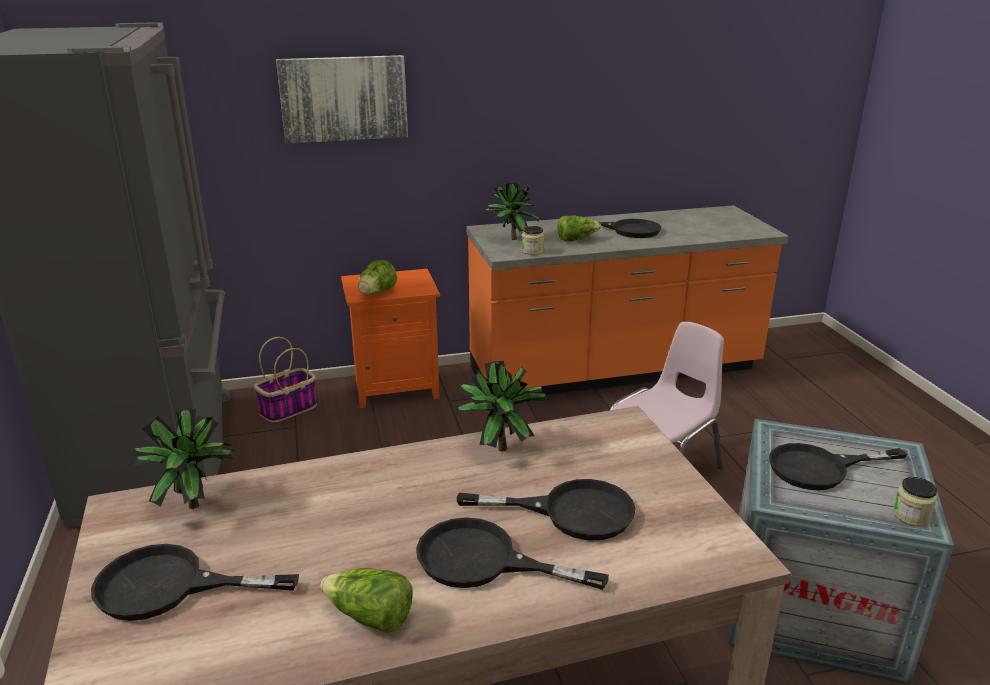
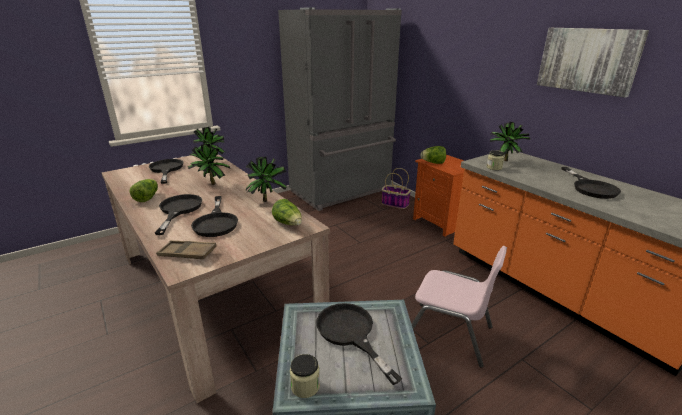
camera: 70 degrees right, 0 degrees up
(343, 98) = (464, 55): picture -> picture (588, 60)
(359, 511) = (210, 184): none -> potted plant
(576, 239) = (538, 175): lettuce -> lettuce (288, 223)
(686, 550) = (187, 253): none -> brown tray

